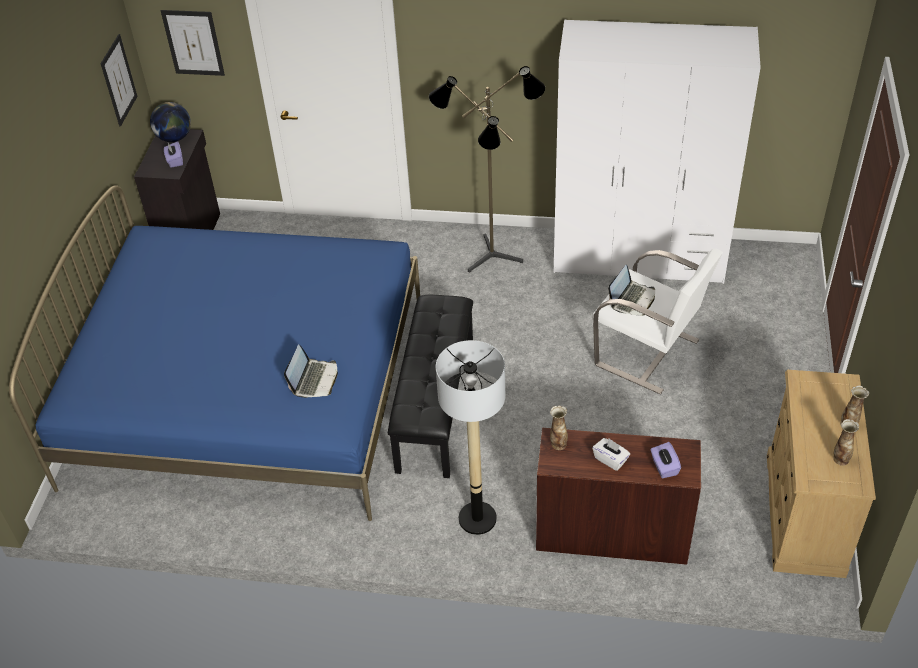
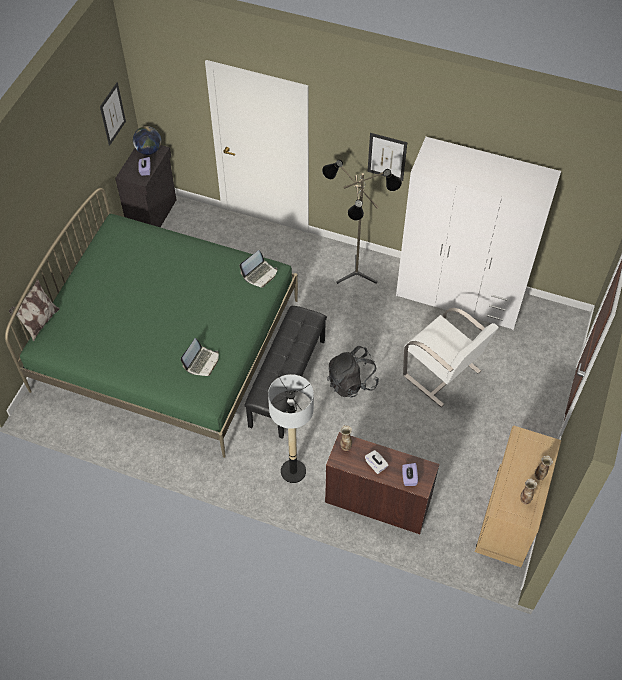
camera: 10 degrees right, 10 degrees up
(59, 375) = (40, 323): none -> pillow
(193, 43) = (169, 92): picture -> picture (387, 156)
(249, 390) = (167, 344): blue bed -> green bed
(526, 387) = (351, 382): none -> black backpack
(632, 299) = (434, 340): laptop -> laptop (260, 274)

